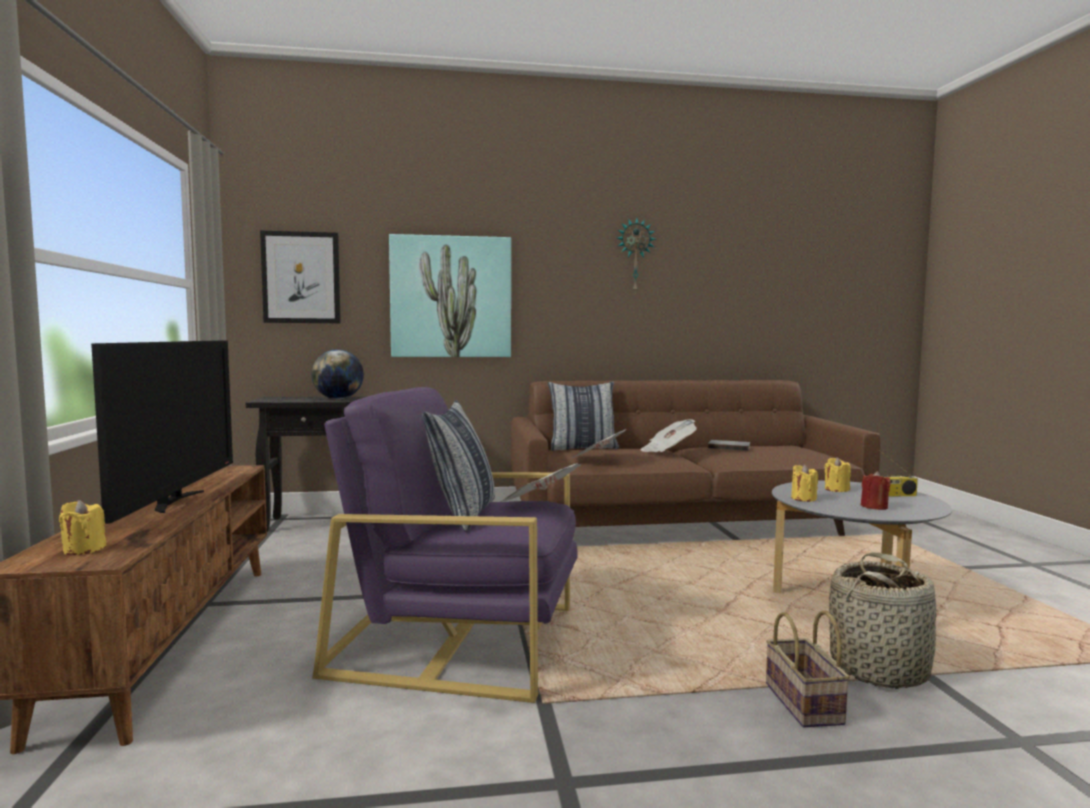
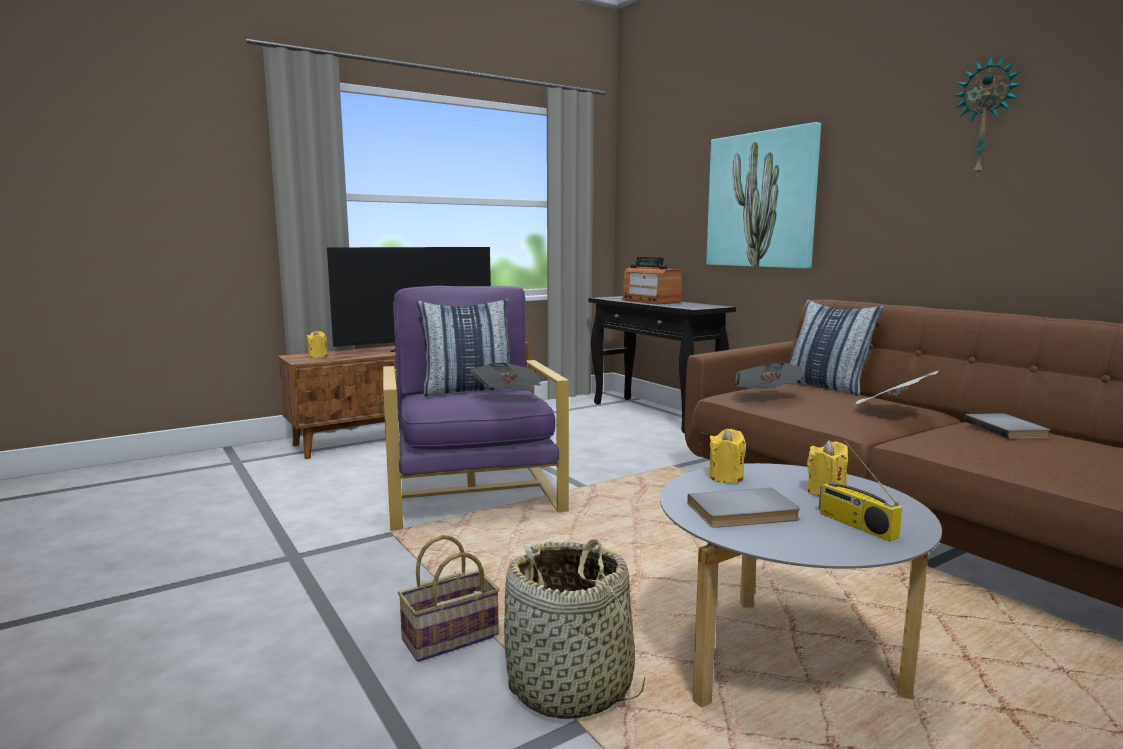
camera: 65 degrees right, 5 degrees up
(301, 278) = (657, 191): picture -> none
(338, 399) = (650, 301): globe -> radio
(874, 507) = (744, 513): red candle -> grey book

